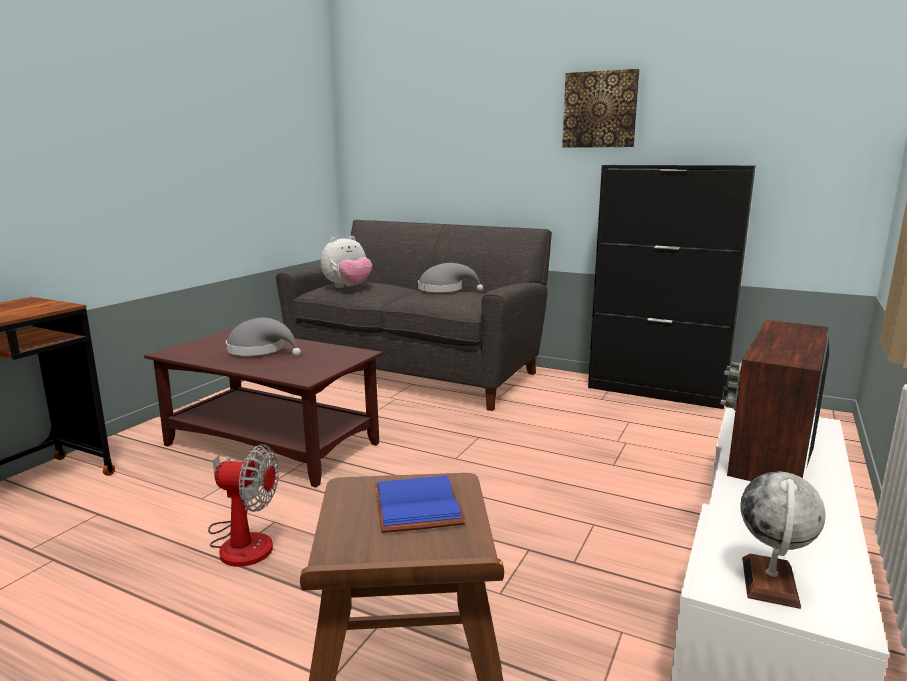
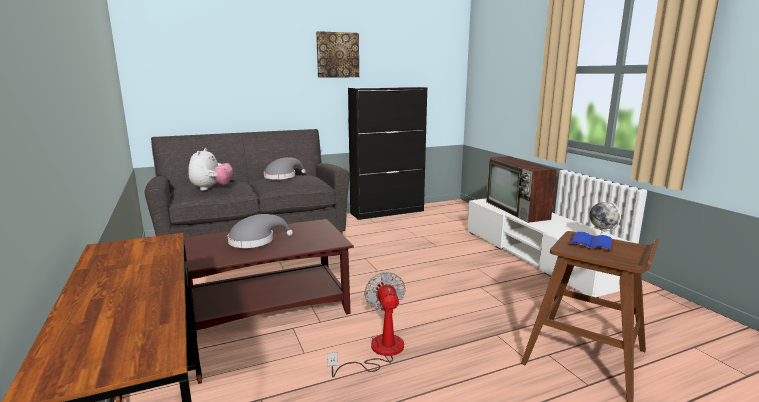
camera: 50 degrees left, 0 degrees up
(242, 540) = (378, 352): fan -> fan turned 60 degrees counterclockwise

